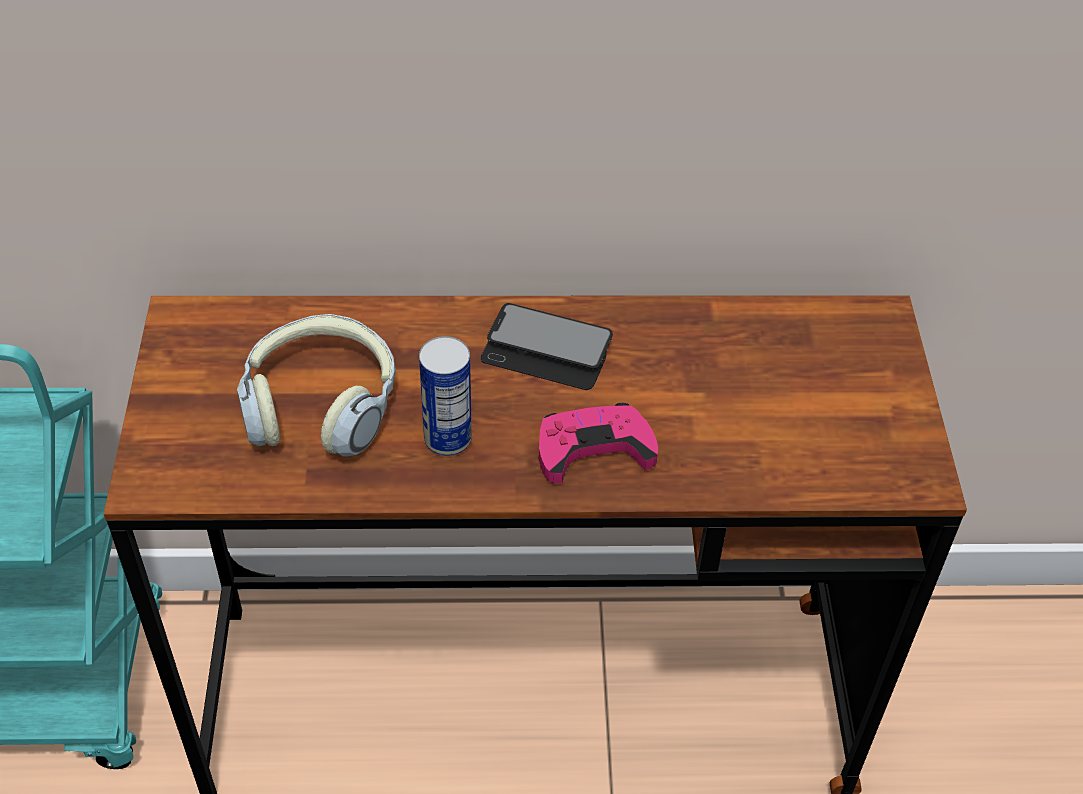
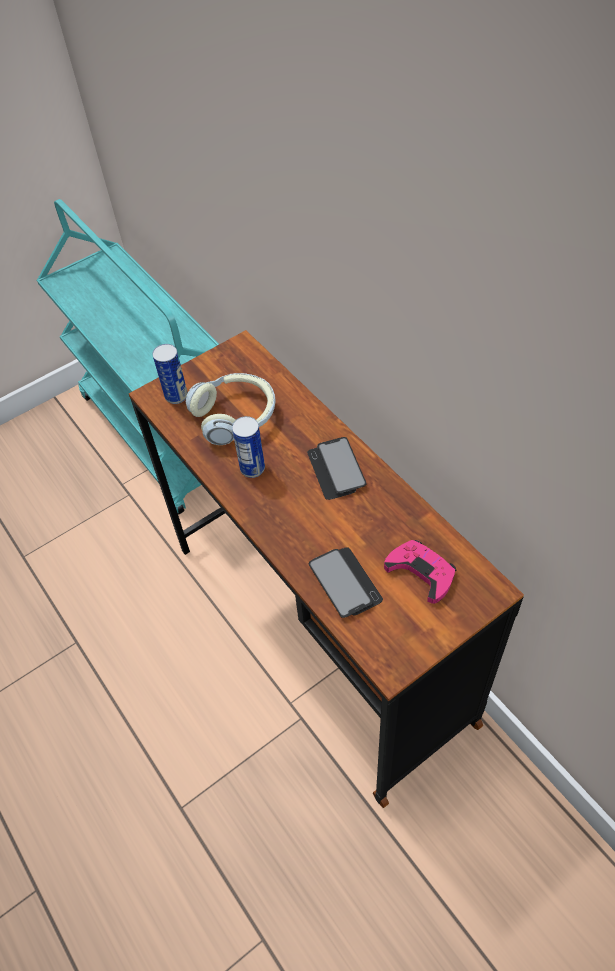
camera: 60 degrees right, 5 degrees up
(190, 452) = (176, 396): none -> can
(594, 448) = (292, 522): pink game controller -> pink game controller (421, 572)
(751, 450) = (345, 583): none -> phone

